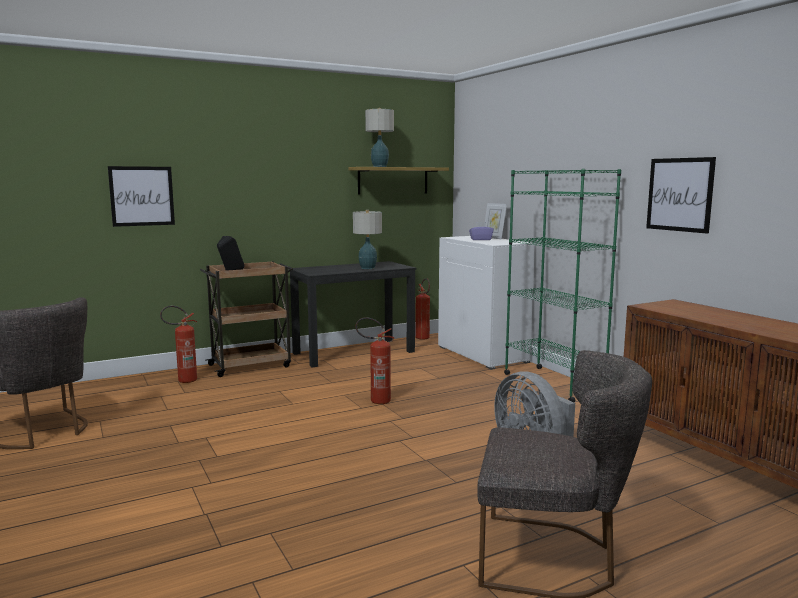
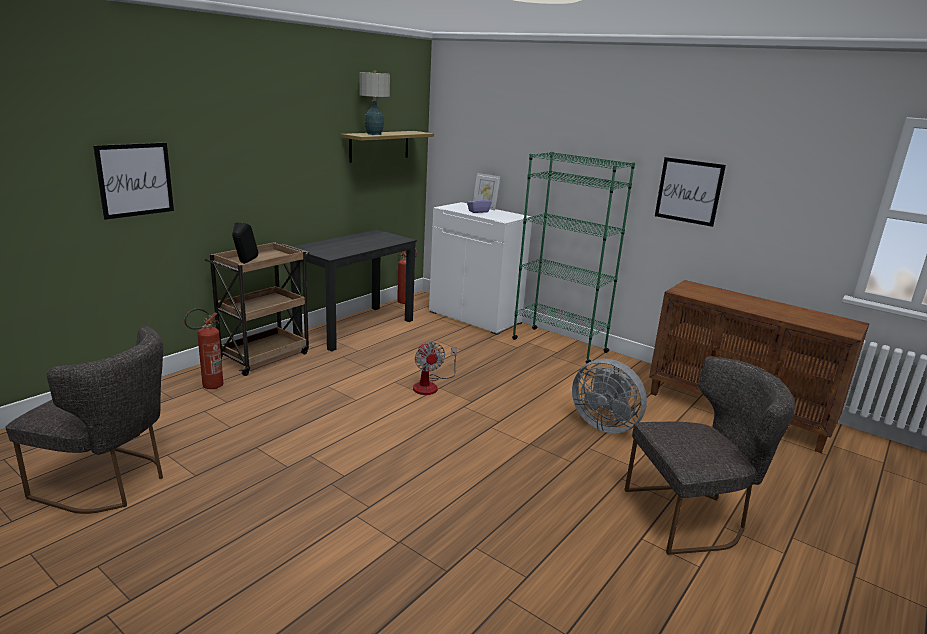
camera: 25 degrees left, 10 degrees up
(367, 268) = (371, 243): table lamp -> none
(375, 401) = (430, 385): fire extinguisher -> fan

